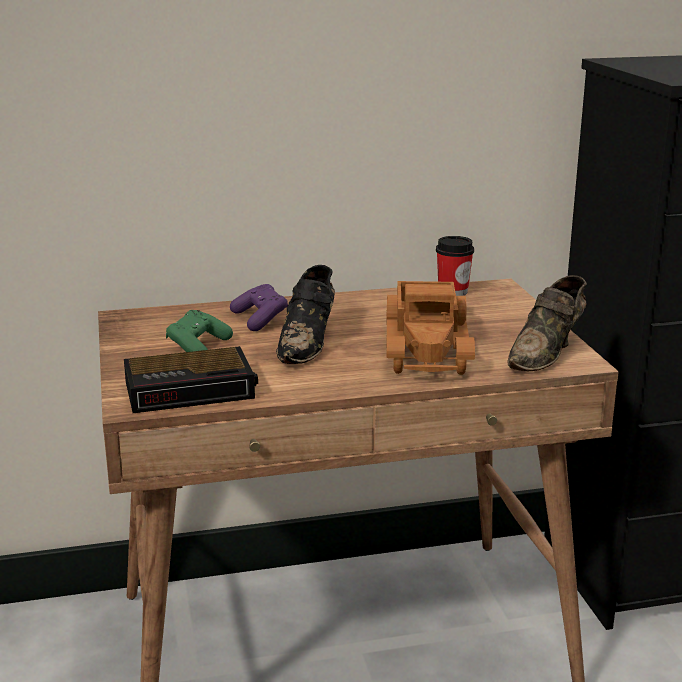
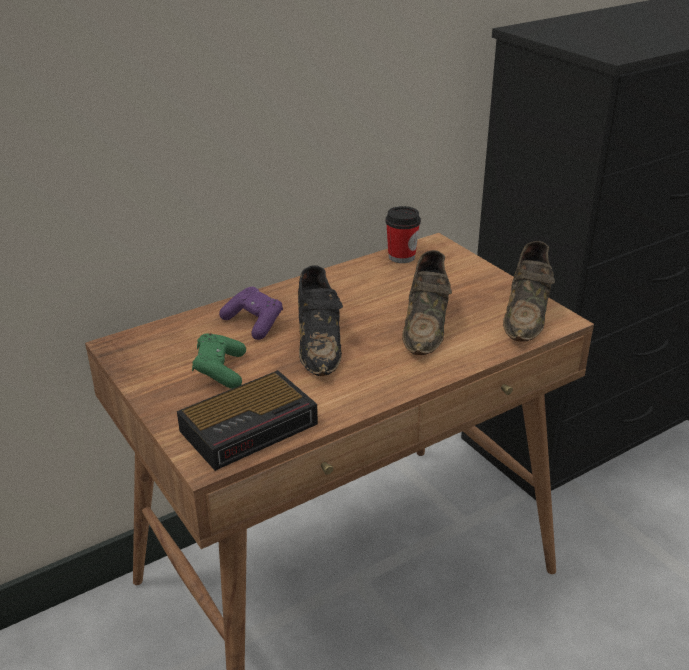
camera: 20 degrees left, 10 degrees up
(429, 346) = (426, 326): toy truck -> brown shoe

